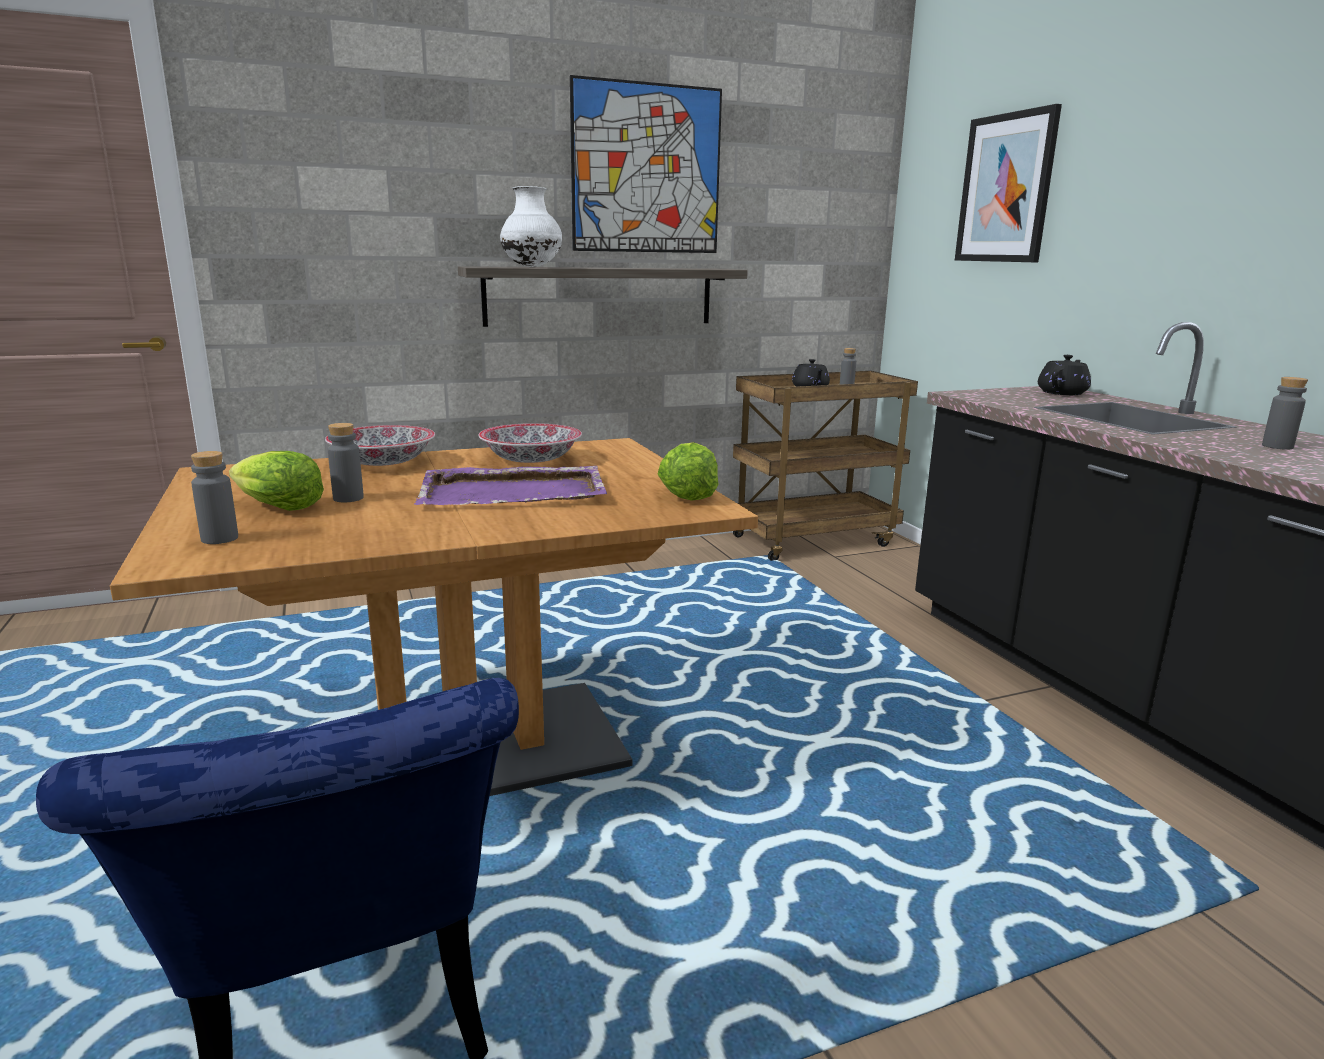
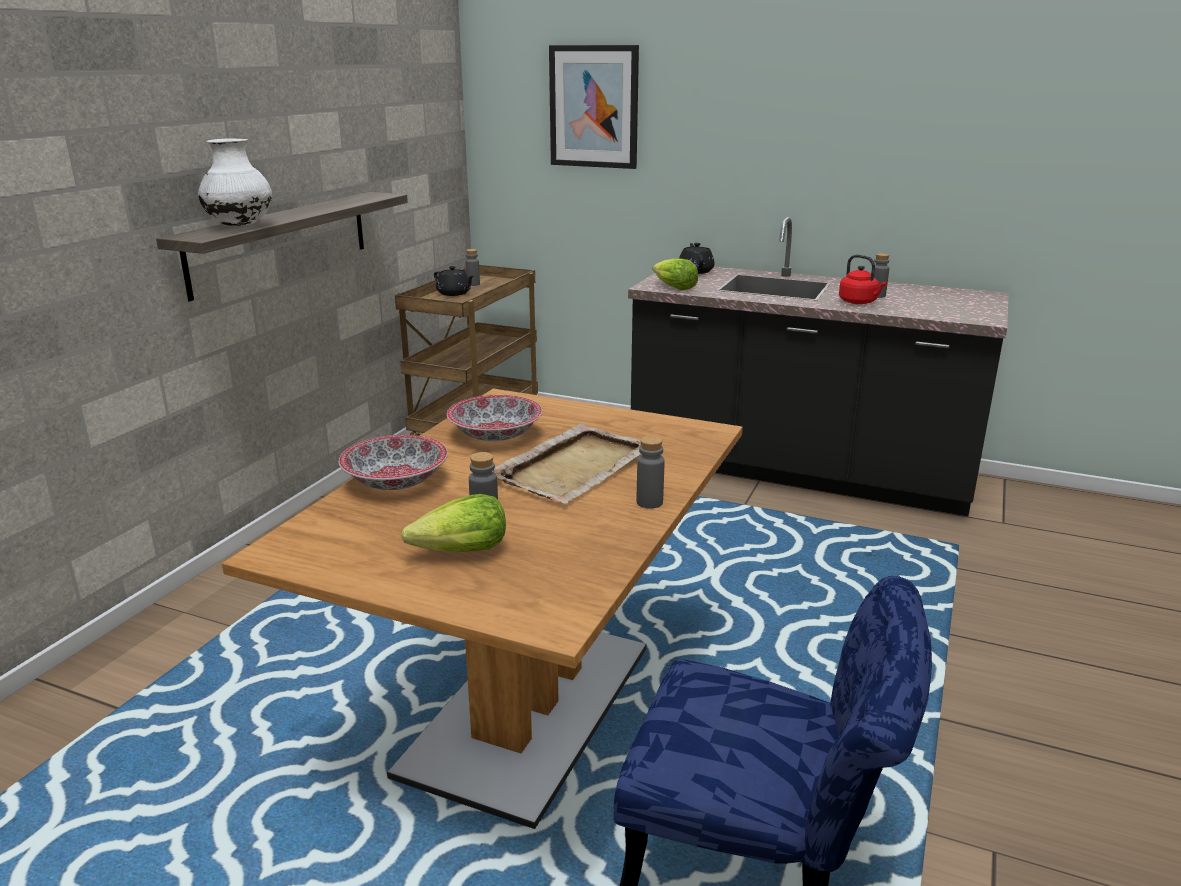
camera: 45 degrees left, 5 degrees up
(219, 539) = (518, 592): grey bottle -> grey bottle (649, 502)
(515, 492) = (574, 466): purple tray -> beige tray
(646, 169) = (300, 102): picture -> none
(688, 493) = (669, 424): lettuce -> lettuce (673, 288)
(1219, 446) = (859, 302): none -> red kettle

